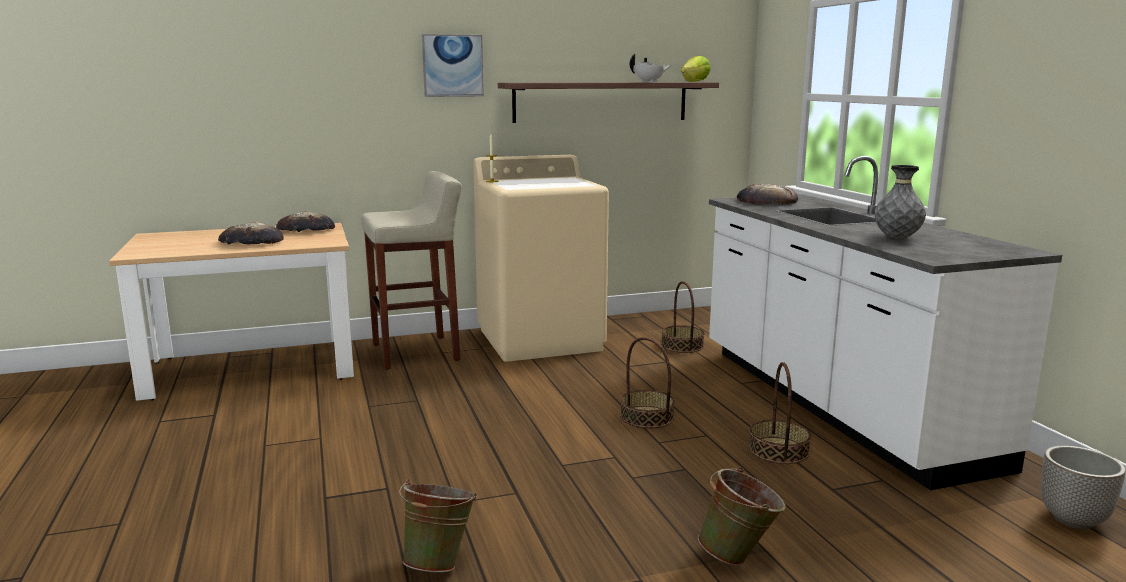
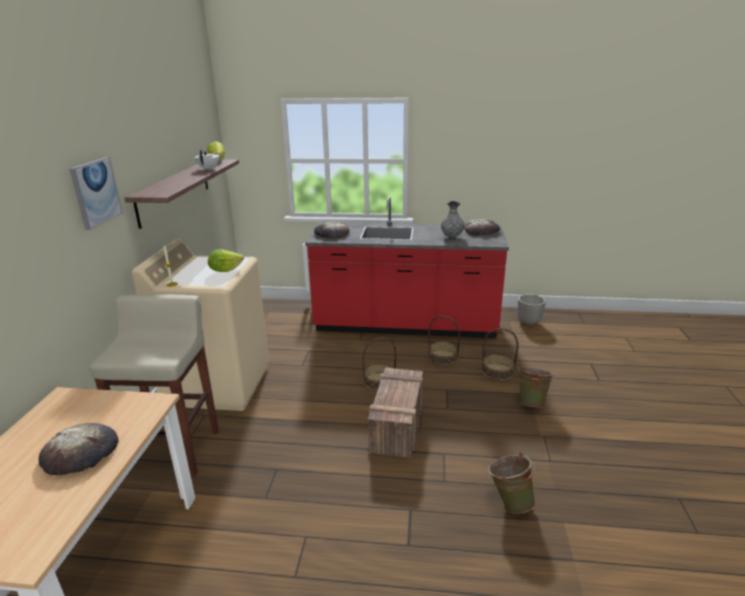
camera: 65 degrees left, 10 degrees up
(306, 230) = (65, 411): bread -> bread (481, 230)
(549, 185) = (225, 270): none -> lettuce
(552, 448) = (397, 425): none -> crate
(682, 346) = (290, 337): basket -> basket (497, 371)
(835, 404) = (405, 325): white counter -> red counter

